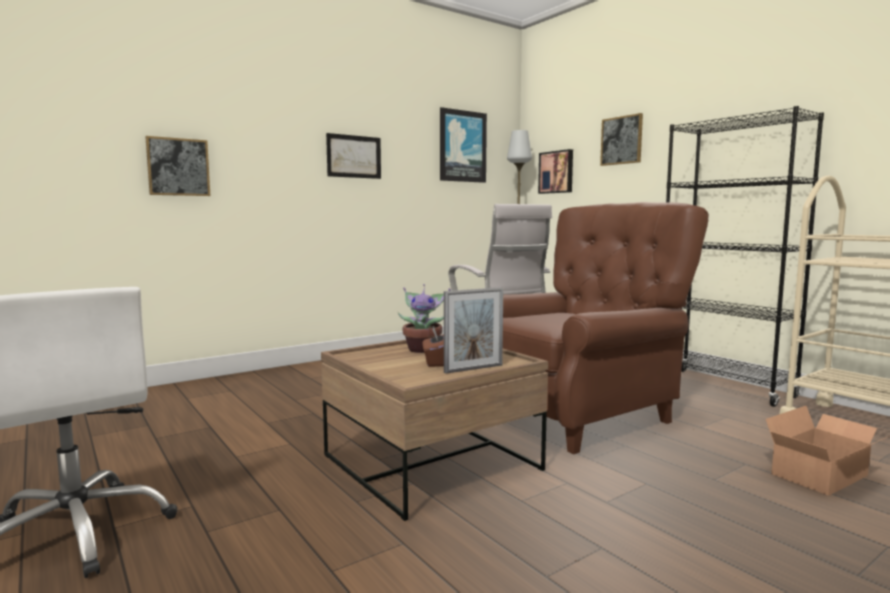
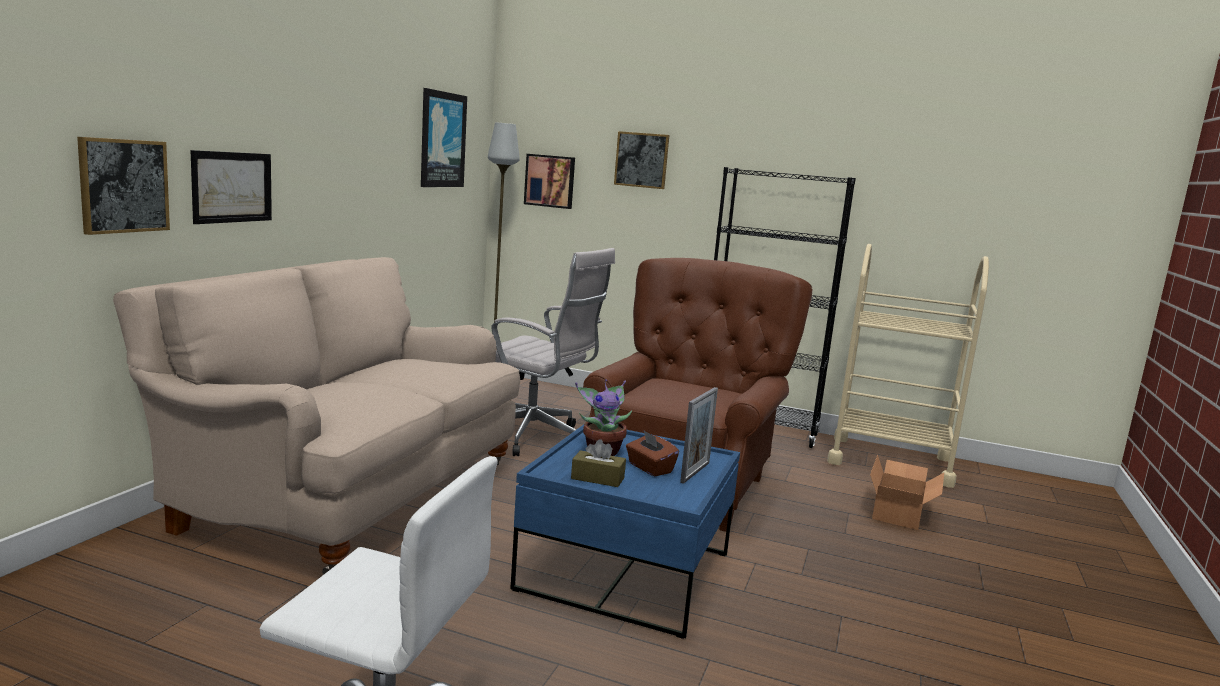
camera: 35 degrees left, 5 degrees up
(312, 385) = (346, 494): none -> beige sofa
(354, 156) = (335, 158): picture -> picture (232, 187)
(378, 362) = (597, 478): none -> brown tissue box
(431, 462) = (625, 571): brown coffee table -> blue coffee table

